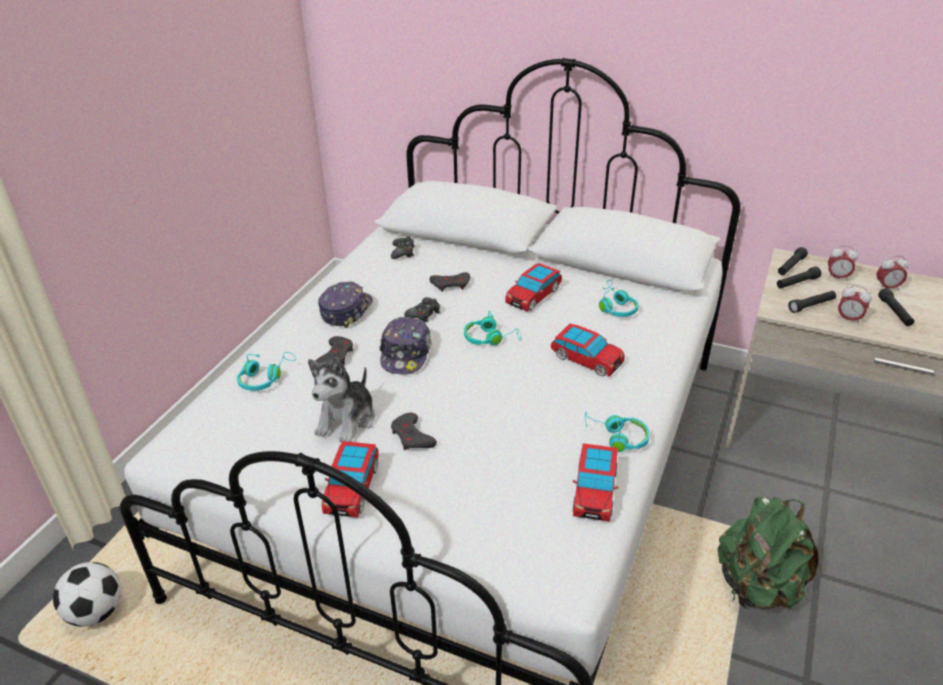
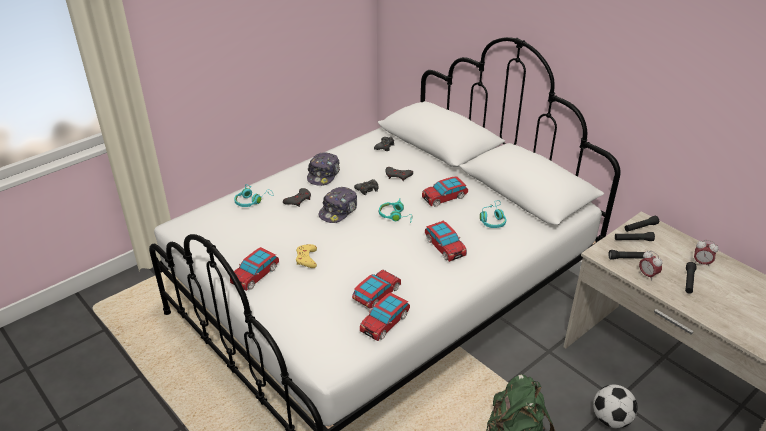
camera: 25 degrees right, 0 degrees up
(96, 612) = (134, 307): football -> football (611, 419)
(346, 310) = (323, 174): cap -> cap turned 150 degrees clockwise
(347, 420) = (278, 238): plush toy -> none
(412, 436) = (306, 259): grey game controller -> yellow game controller
(552, 454) = (377, 295): none -> toy car
(616, 437) = (423, 298): turquoise headphones -> none
(837, 277) = (669, 245): alarm clock -> none

